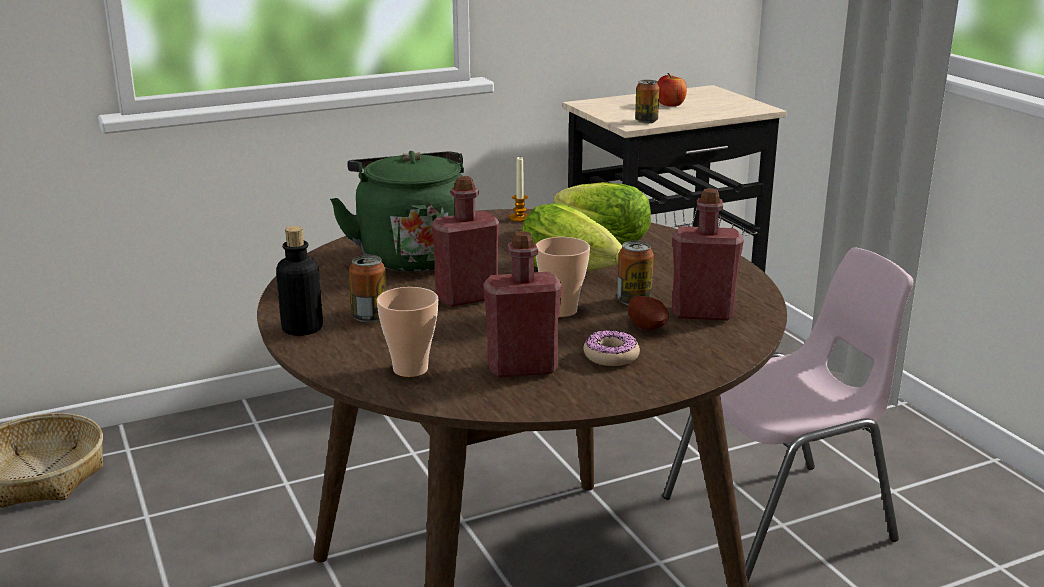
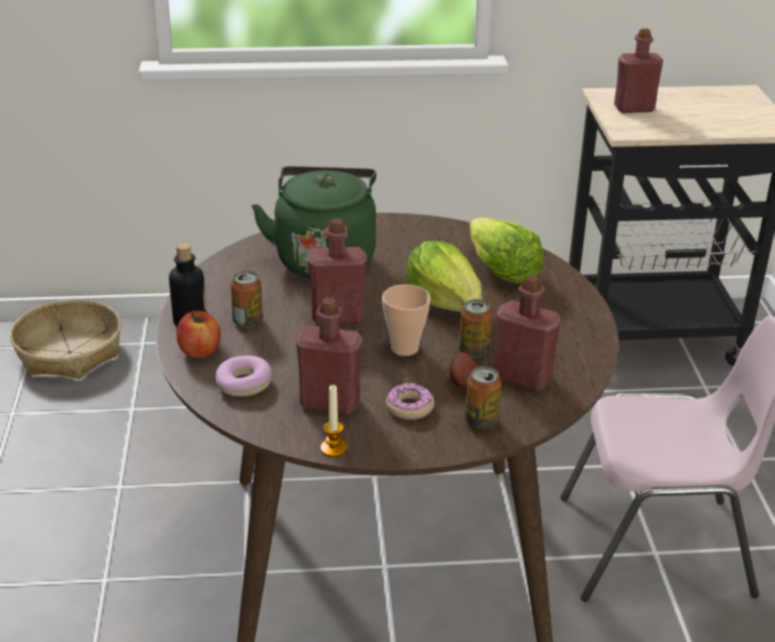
camera: 20 degrees right, 10 degrees up
(410, 369) = (244, 384): cup -> donut
(519, 218) = (446, 231): candle -> candle (333, 448)
(623, 109) = (634, 108): none -> red bottle
(646, 121) = (643, 129): can -> can (481, 421)
(670, 104) = (687, 109): apple -> apple (200, 351)

